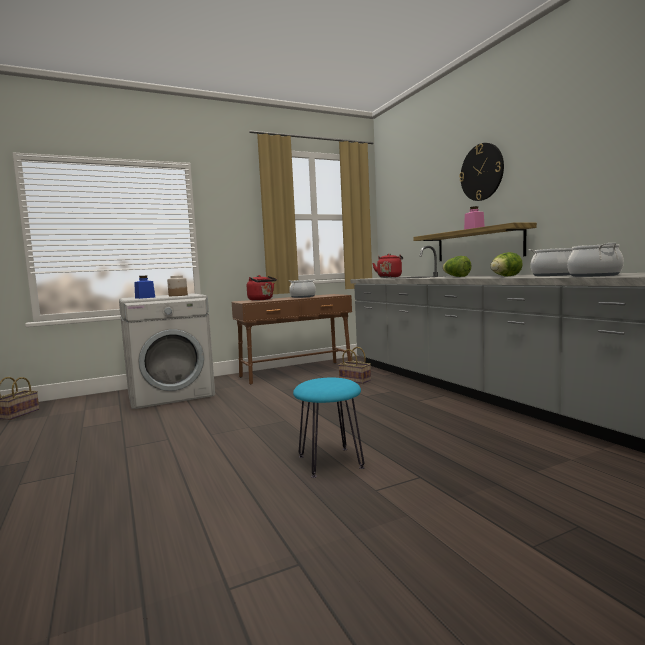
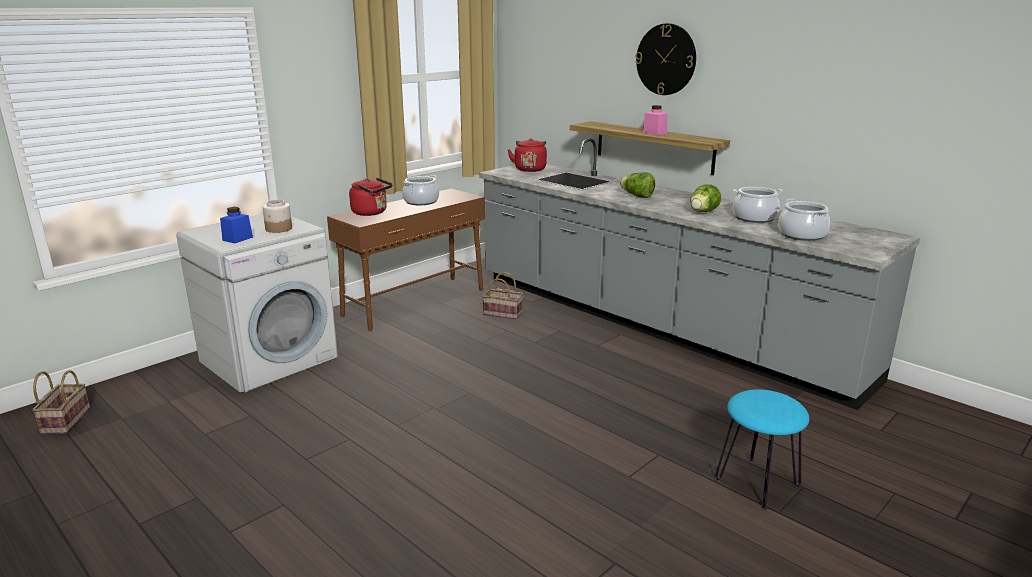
camera: 20 degrees left, 15 degrees up
(330, 462) = (564, 448): turquoise stool -> turquoise stool (757, 483)

